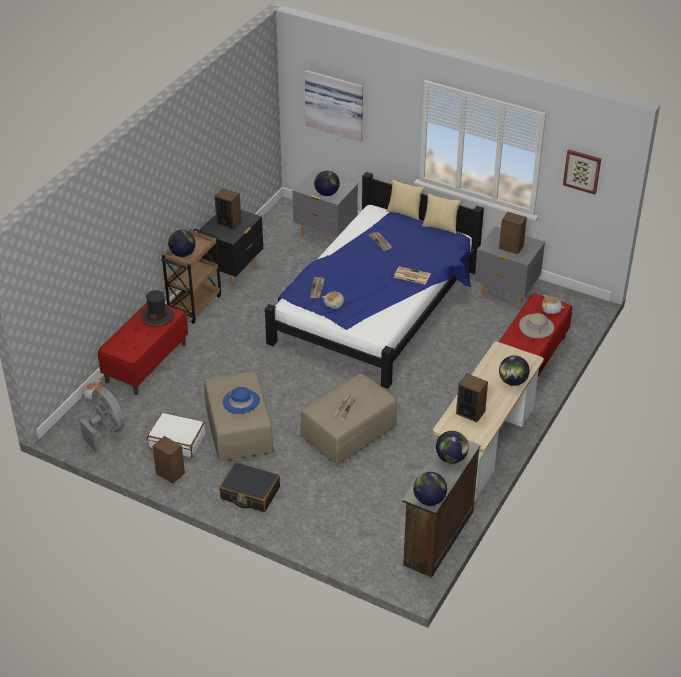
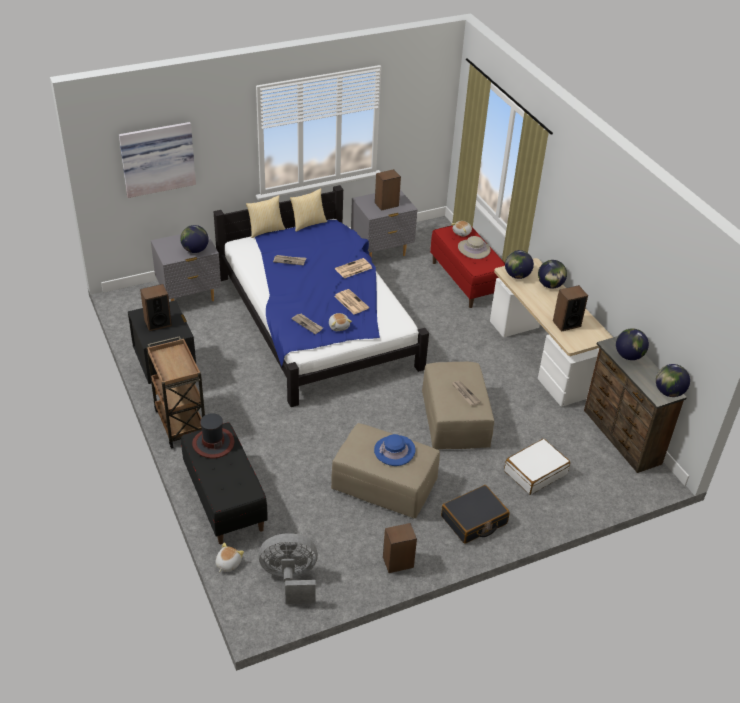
camera: 55 degrees left, 0 degrees up
(146, 363) = (224, 499): red bench -> black bench
(177, 440) = (358, 533): white suitcase -> white suitcase (535, 472)
(182, 254) = (173, 371): globe -> globe (517, 275)
(369, 295) = (350, 302): none -> newspaper
(582, 171) = (417, 106): picture -> none

